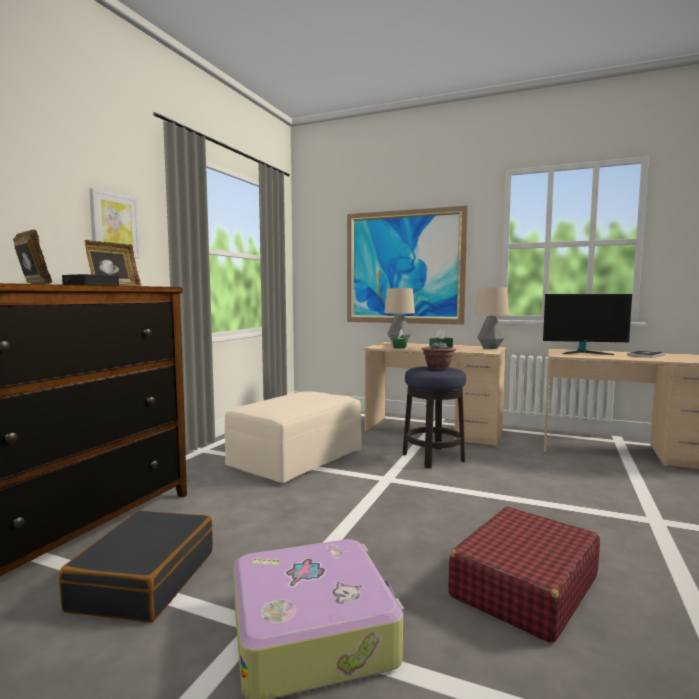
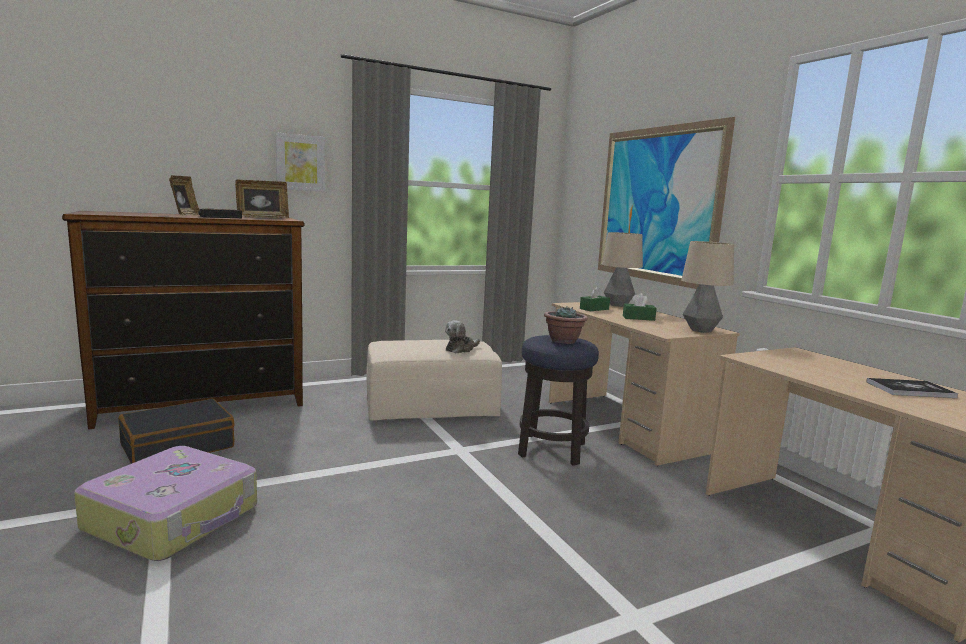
camera: 40 degrees right, 5 degrees up
(324, 397) = (461, 349): none -> plush toy
(524, 587) = (342, 577): red suitcase -> none
(584, 352) = (811, 363): monitor -> none

